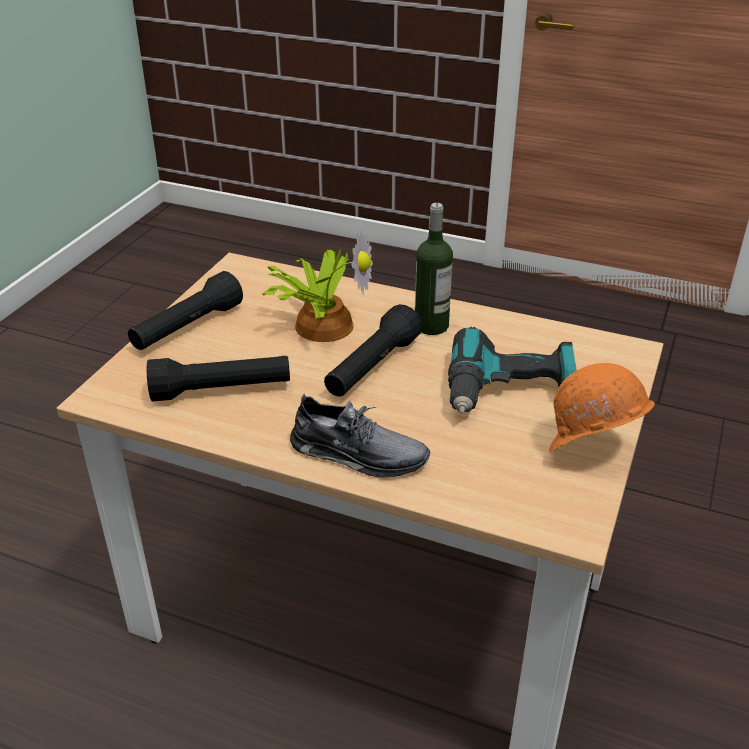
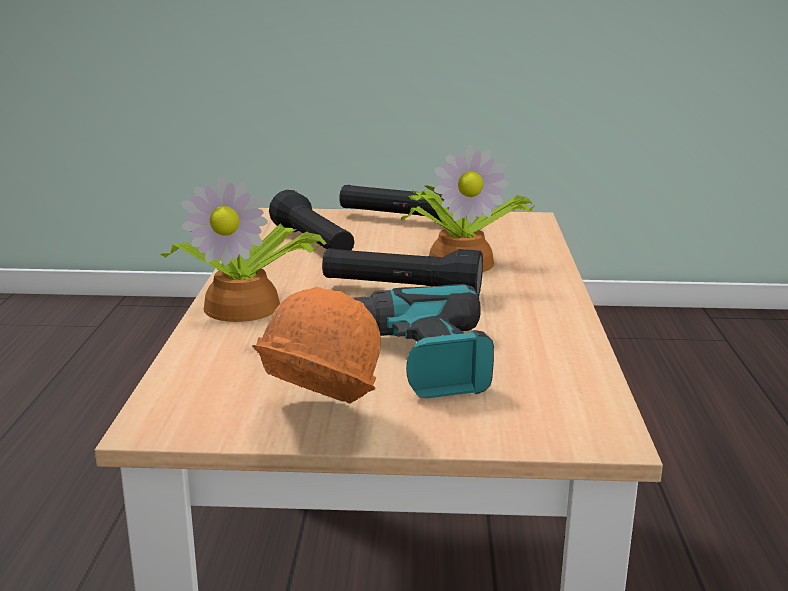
camera: 70 degrees right, 15 degrees down
(358, 454) = (246, 305): grey shoe -> potted plant
(431, 326) = (517, 306): bottle -> none

